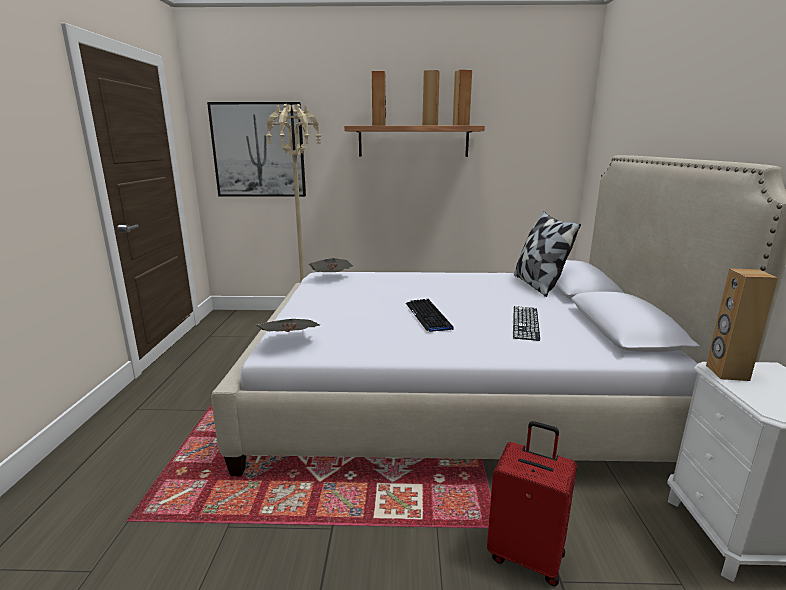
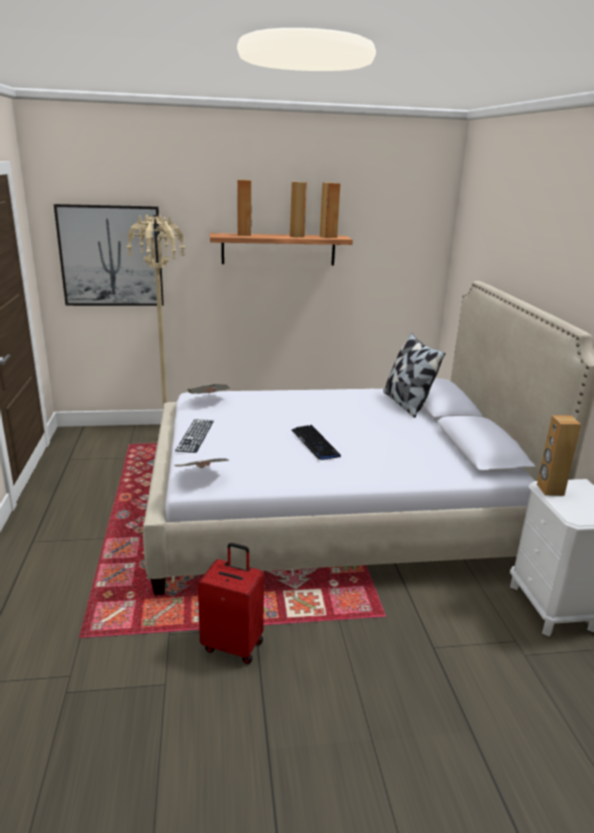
camera: 10 degrees left, 5 degrees up
(525, 322) = (400, 446): keyboard -> keyboard (195, 435)
(526, 555) = (408, 633): red suitcase -> red suitcase (233, 644)

